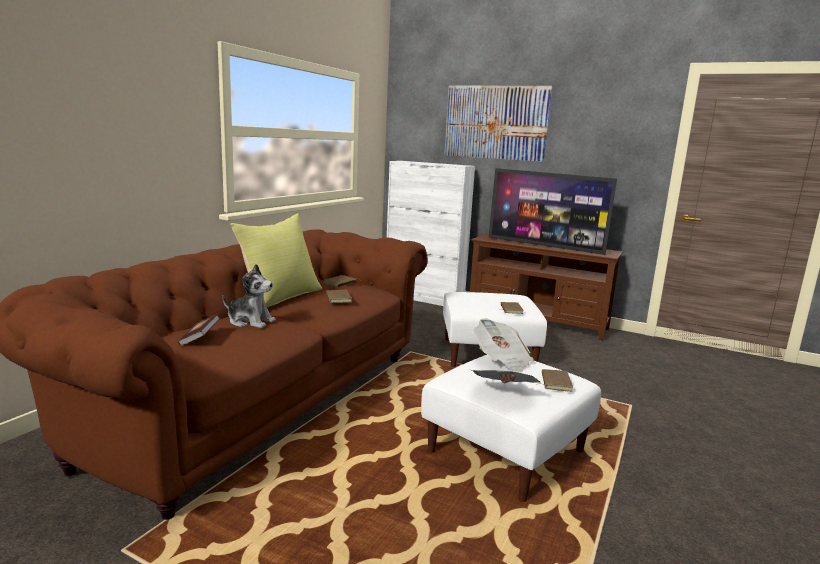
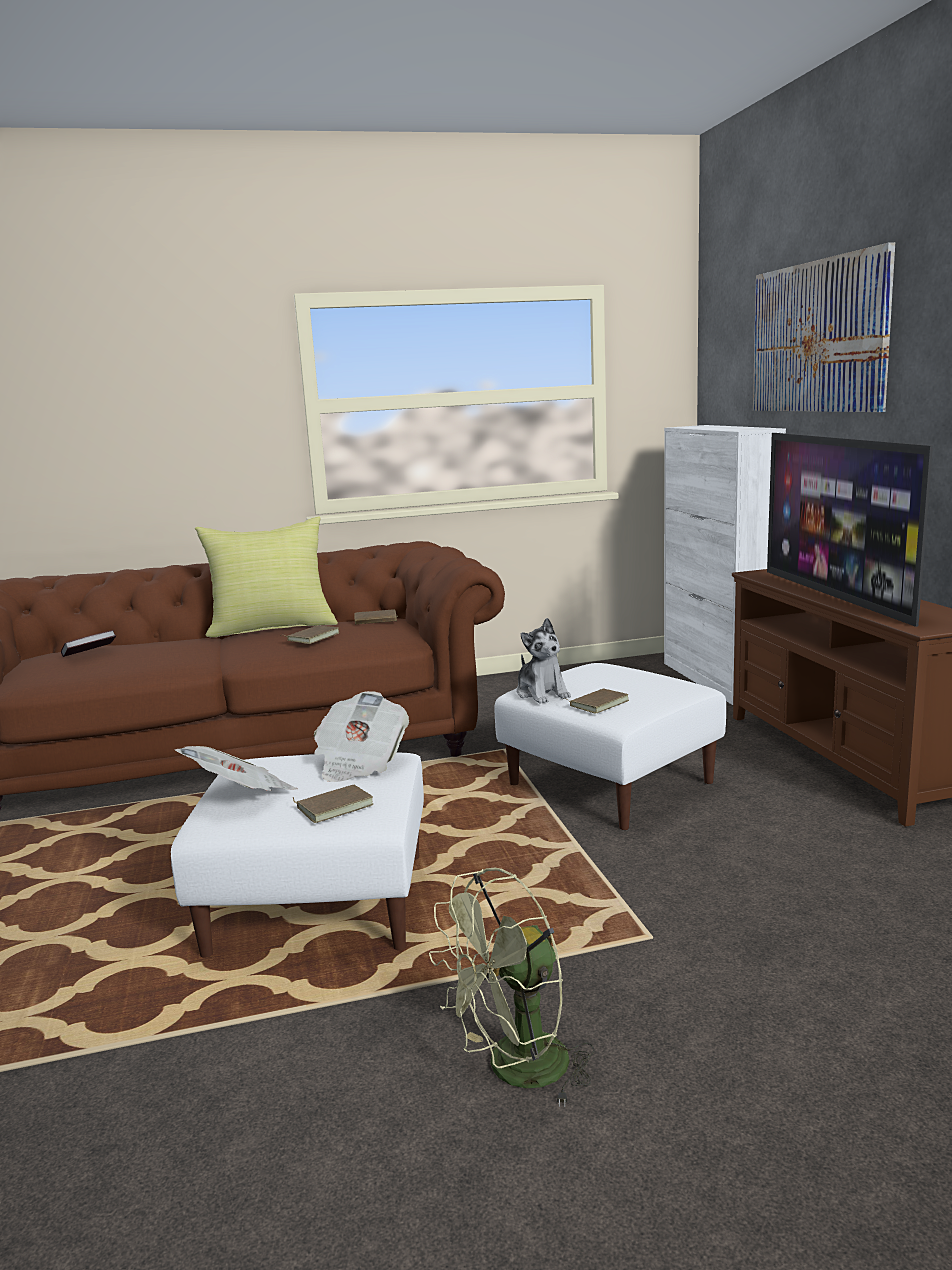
camera: 50 degrees right, 0 degrees up
(250, 321) = (170, 647): plush toy -> plush toy (542, 693)
(704, 469) = (515, 1072): none -> green fan

